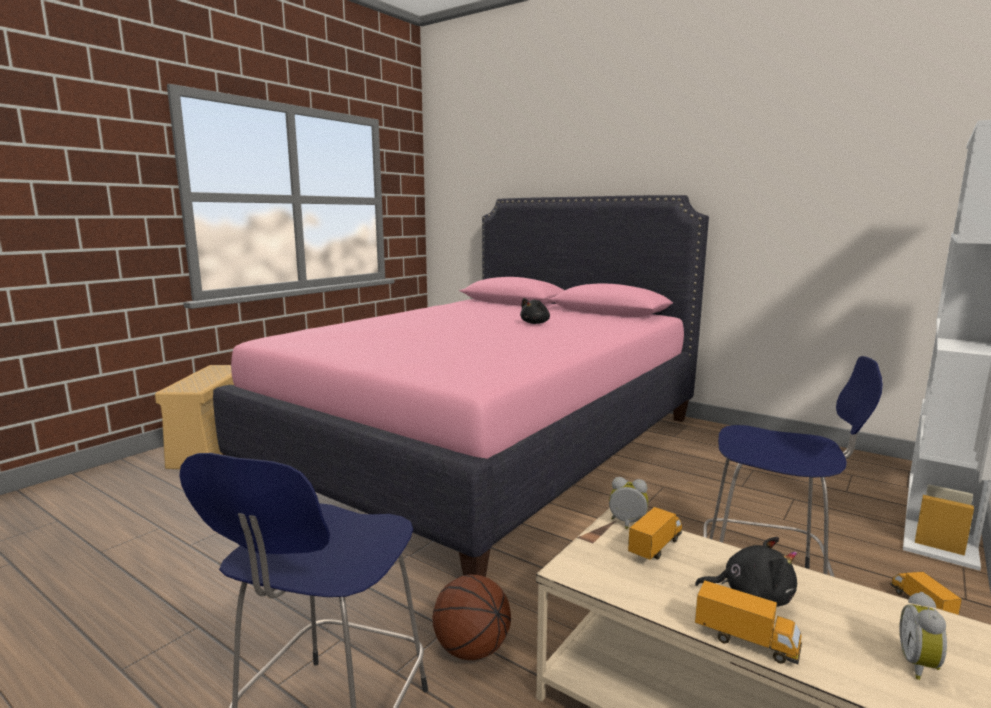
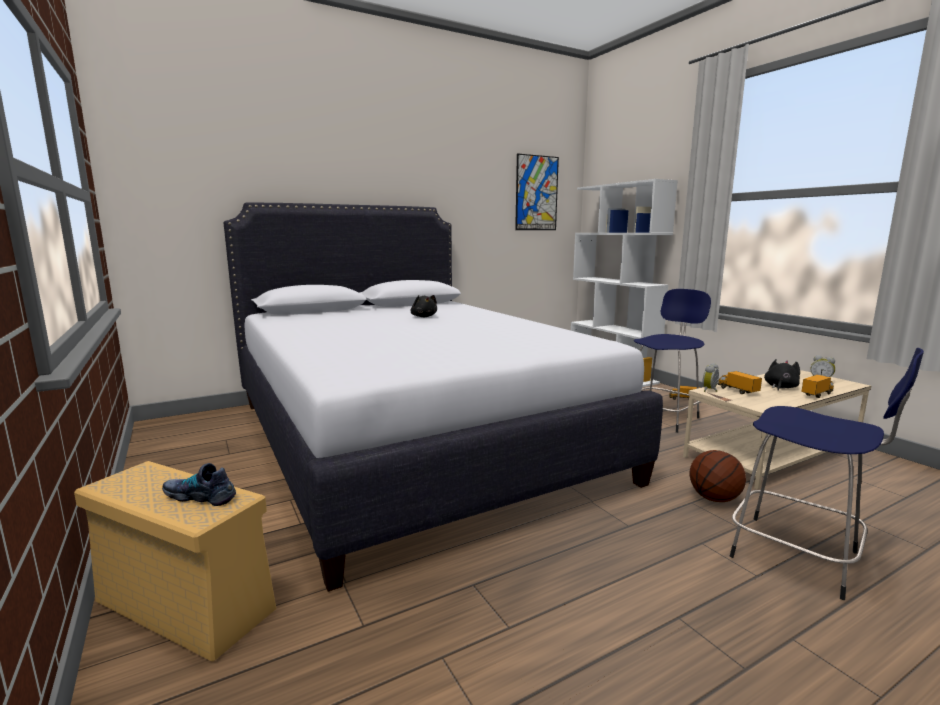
camera: 65 degrees left, 0 degrees up
(199, 383) = (200, 496): none -> shoe
(485, 444) = (411, 438): pink bed -> white bed
(895, 161) = (536, 193): none -> picture

